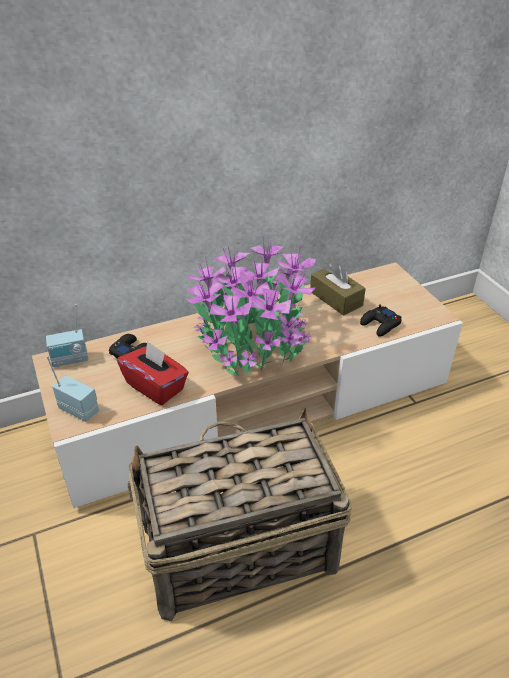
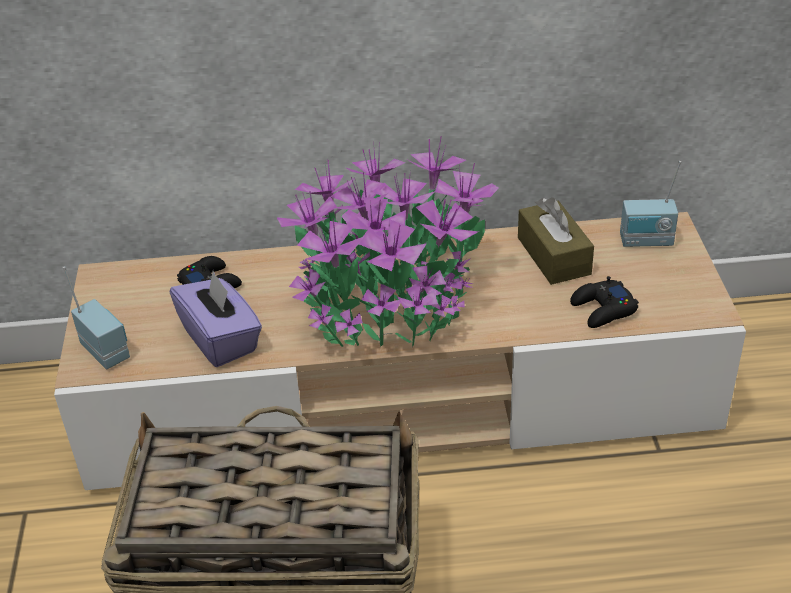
camera: 20 degrees right, 0 degrees up
(70, 360) = (124, 281): radio -> radio (646, 242)
(156, 386) = (221, 339): red tissue box -> purple tissue box

